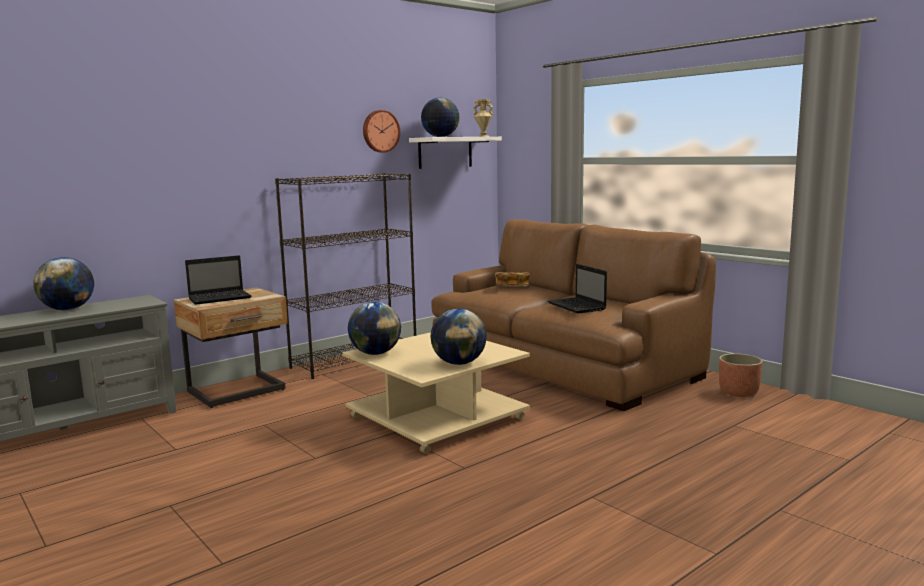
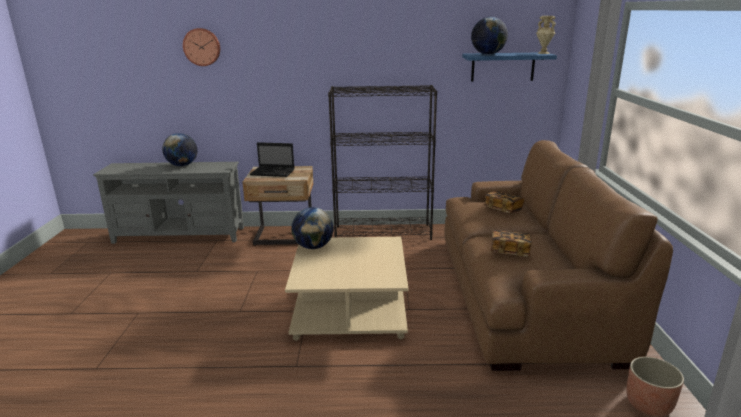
camera: 40 degrees right, 10 degrees up
(380, 131) = (432, 47): wall clock -> wall clock (202, 47)
(445, 152) = (502, 67): white shelf -> blue shelf
(459, 363) = (341, 279): globe -> none
(577, 306) = (510, 252): laptop -> book

